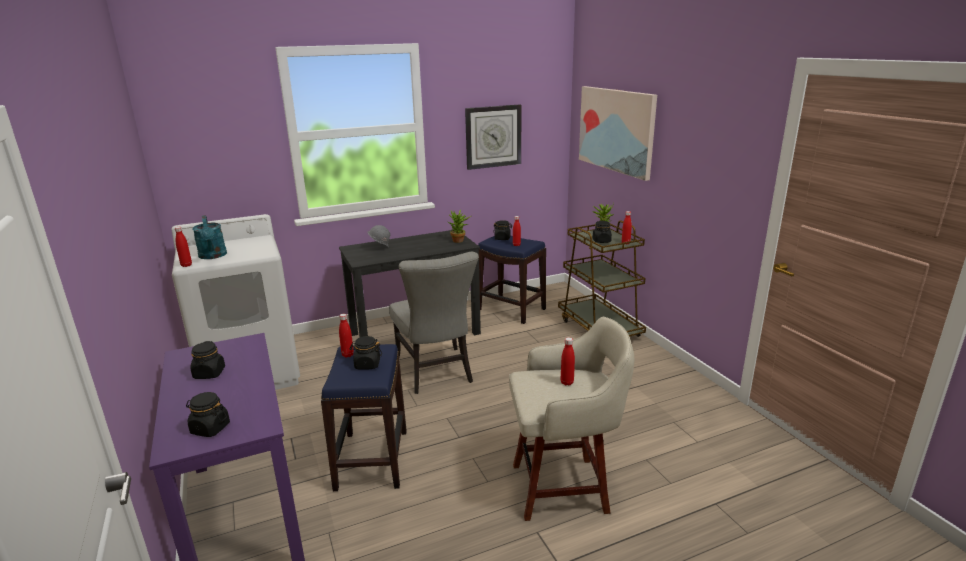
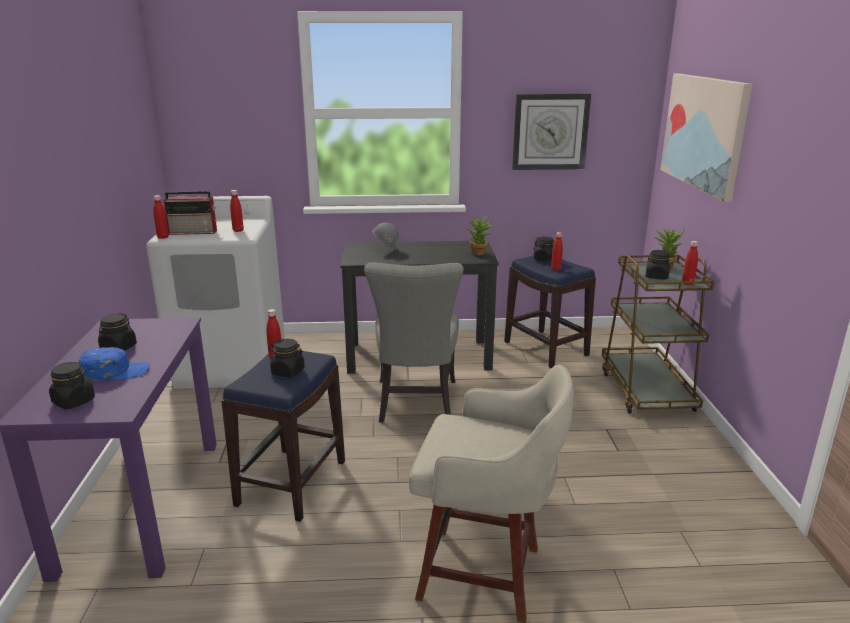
camera: 20 degrees right, 0 degrees up
(213, 256) = (194, 232): turquoise watering can -> radio
(226, 394) = (115, 371): none -> blue cap
(567, 382) = (493, 439): red bottle -> red bottle (238, 230)

